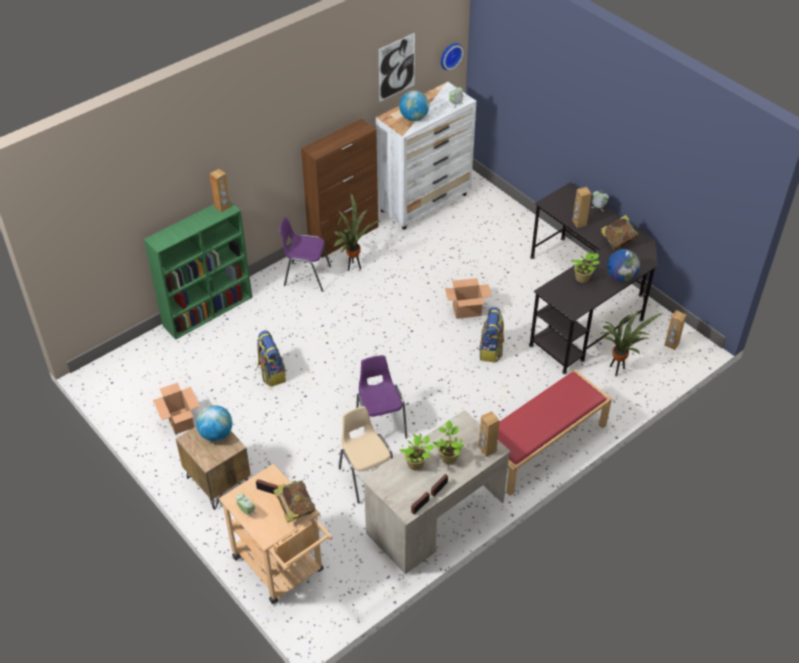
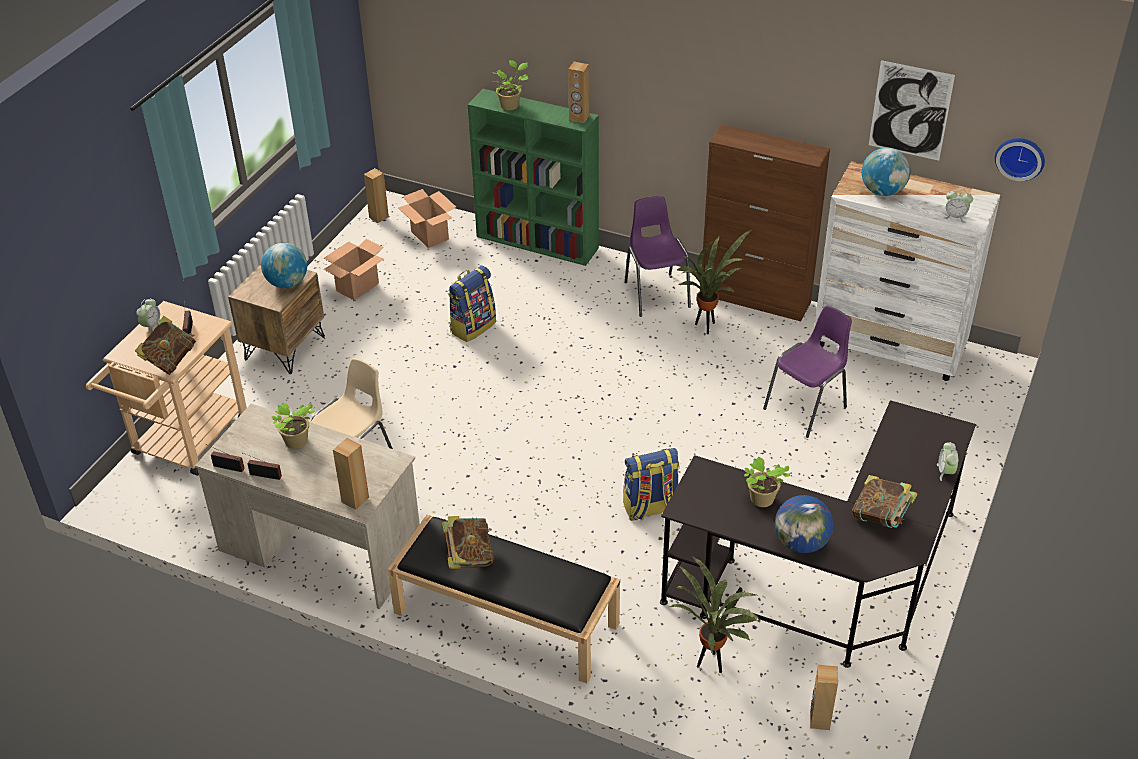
camera: 65 degrees right, 5 degrees down
(380, 424) = (447, 446): purple chair -> purple chair (807, 408)
(448, 457) = (323, 467): potted plant -> potted plant (510, 105)
(467, 310) = (710, 459): cardboard box -> cardboard box (430, 236)
(528, 426) = (468, 556): none -> book
(541, 445) = (504, 618): red bench -> black bench
(579, 223) = (886, 460): brown speaker -> brown speaker (378, 217)

